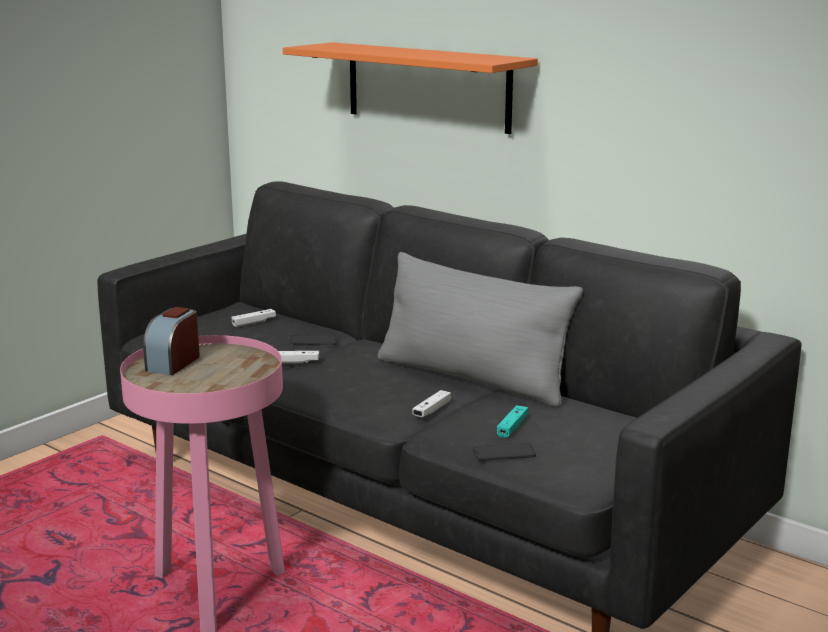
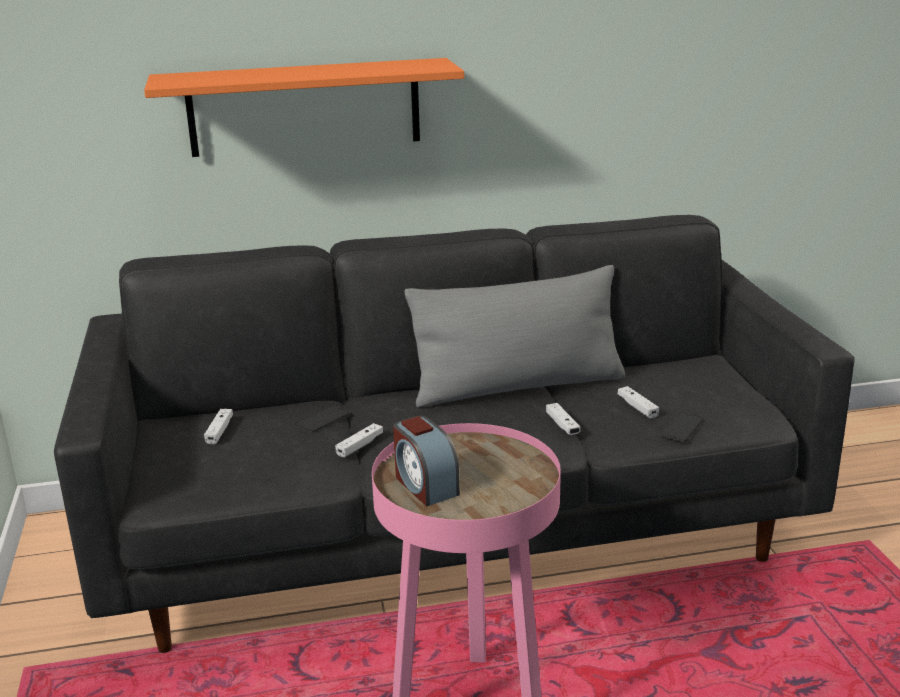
camera: 50 degrees left, 5 degrees up
(512, 427) = (637, 407): turquoise game controller -> white game controller

